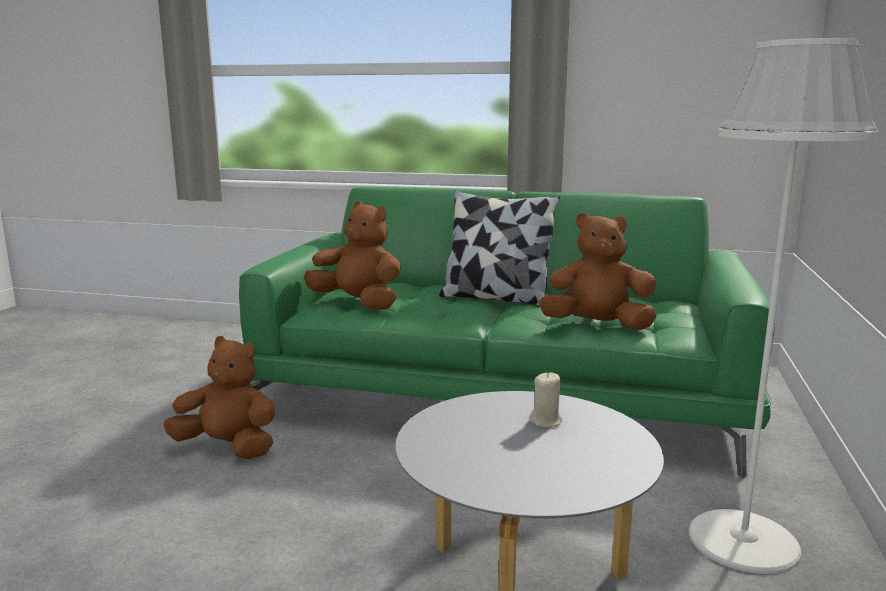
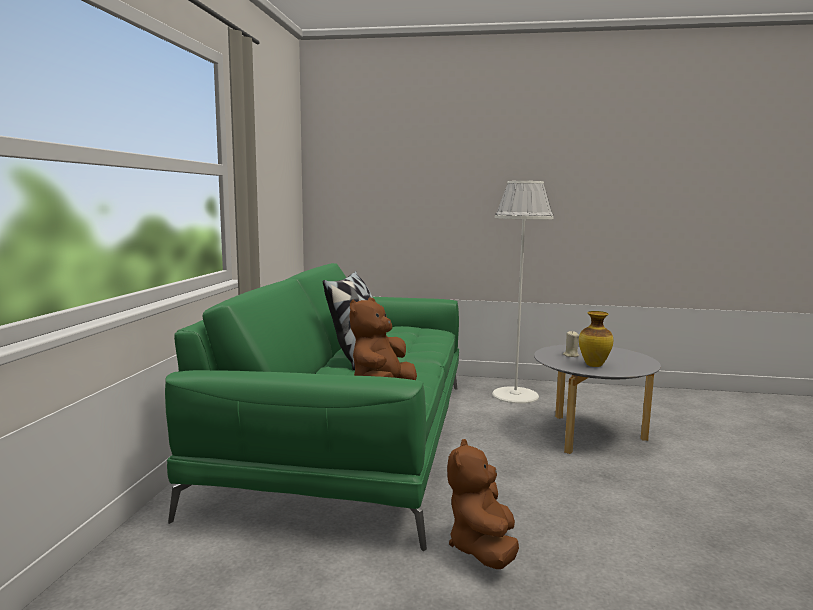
camera: 95 degrees left, 5 degrees down
(471, 429) = (593, 365): none -> vase
(597, 326) = (424, 341): brown plush toy -> none

